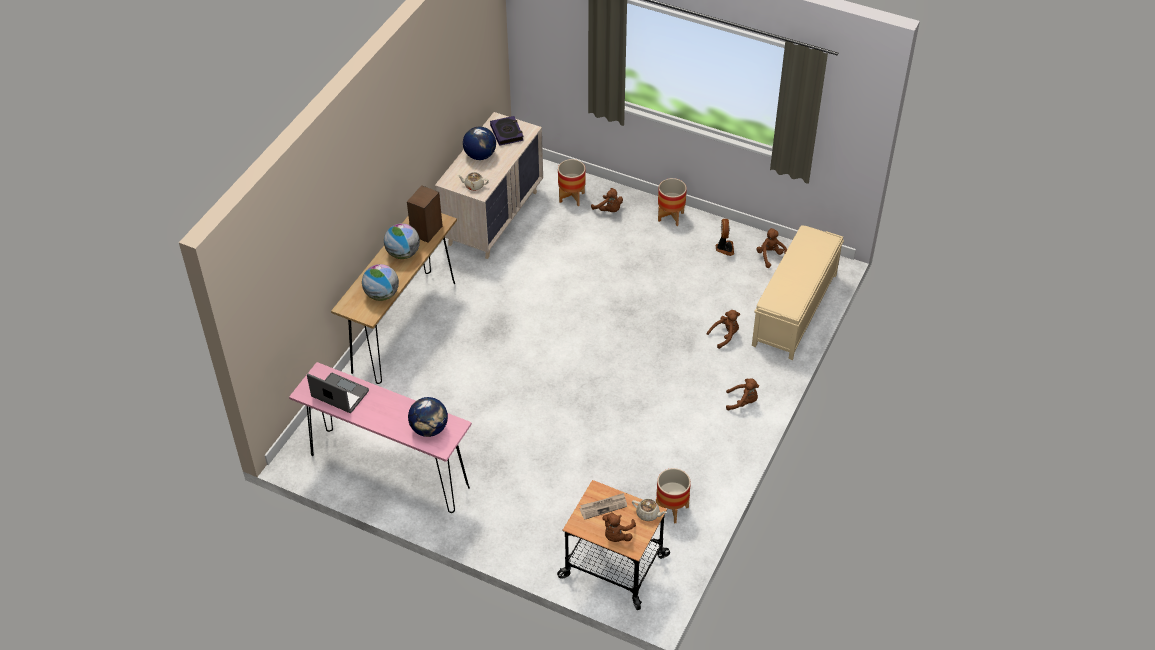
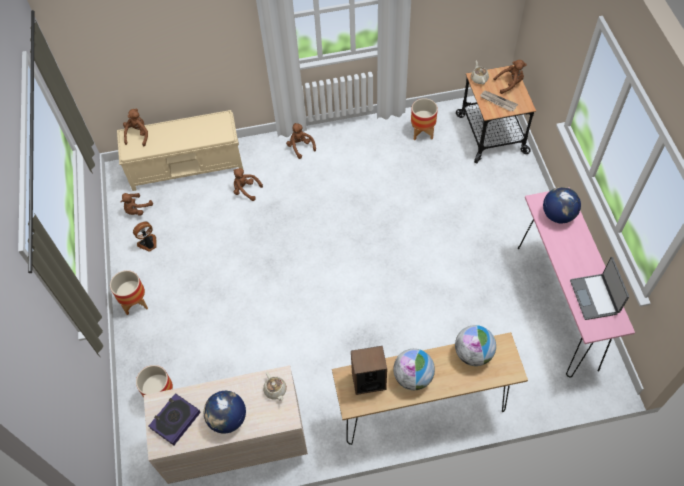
camera: 125 degrees left, 10 degrees up
(609, 210) = (159, 354): brown plush toy -> brown plush toy (138, 135)

